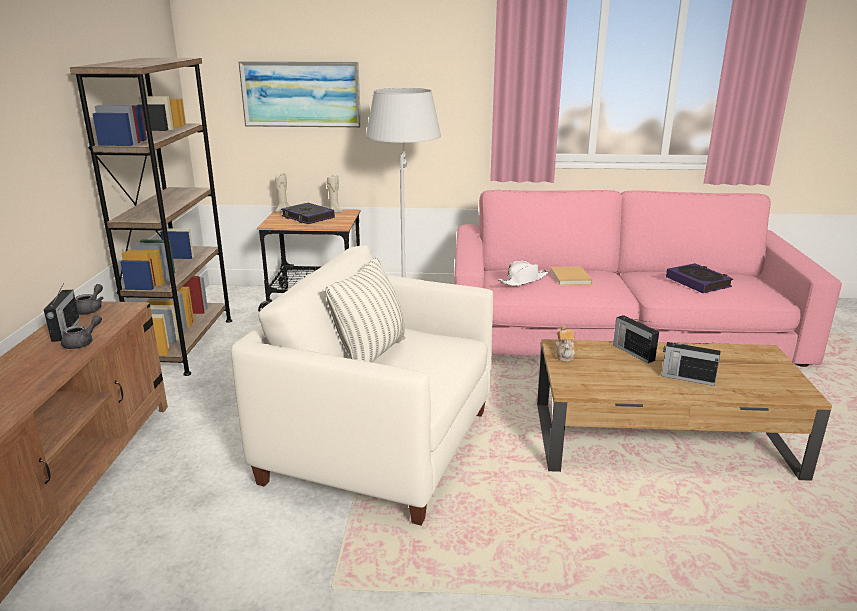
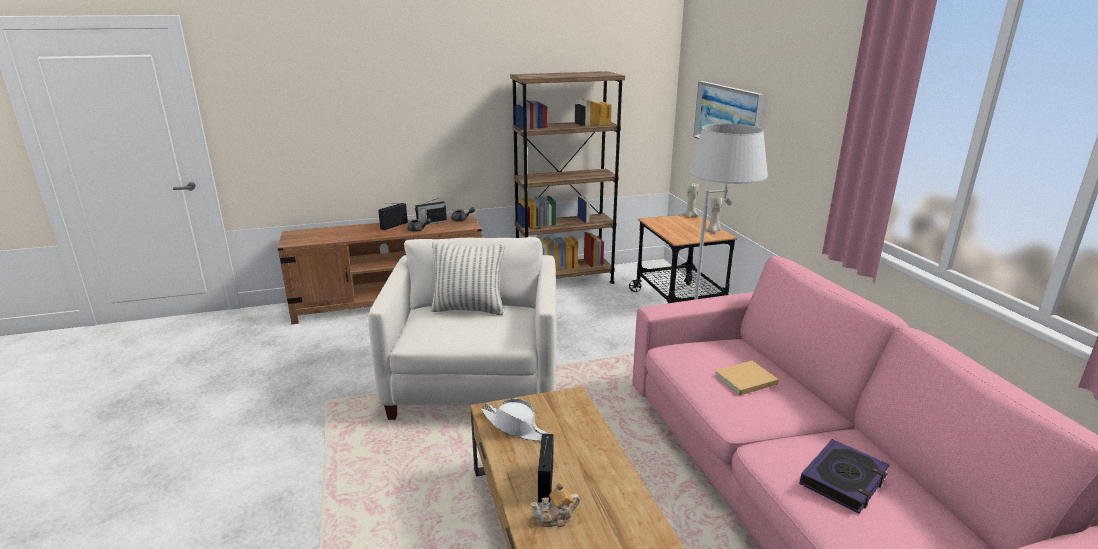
camera: 70 degrees right, 0 degrees up
(307, 217) = (686, 226): book -> none
(523, 280) = (704, 353): white hat -> white hat (515, 427)
(565, 355) = (555, 402): teapot -> teapot (555, 518)
(633, 352) = (588, 442): radio -> radio (394, 225)

